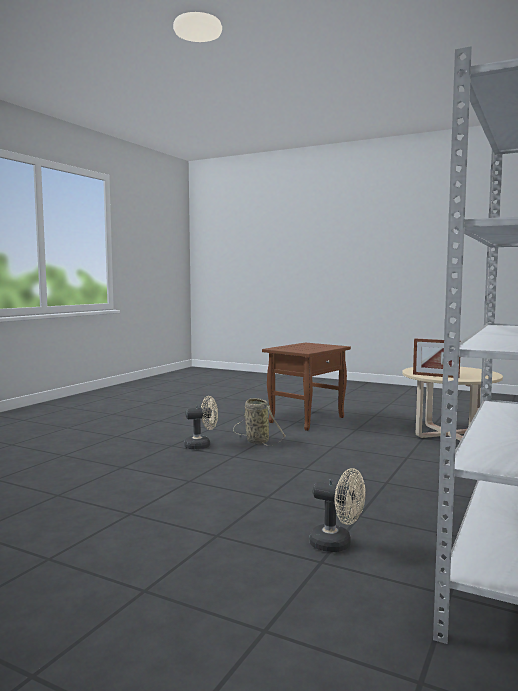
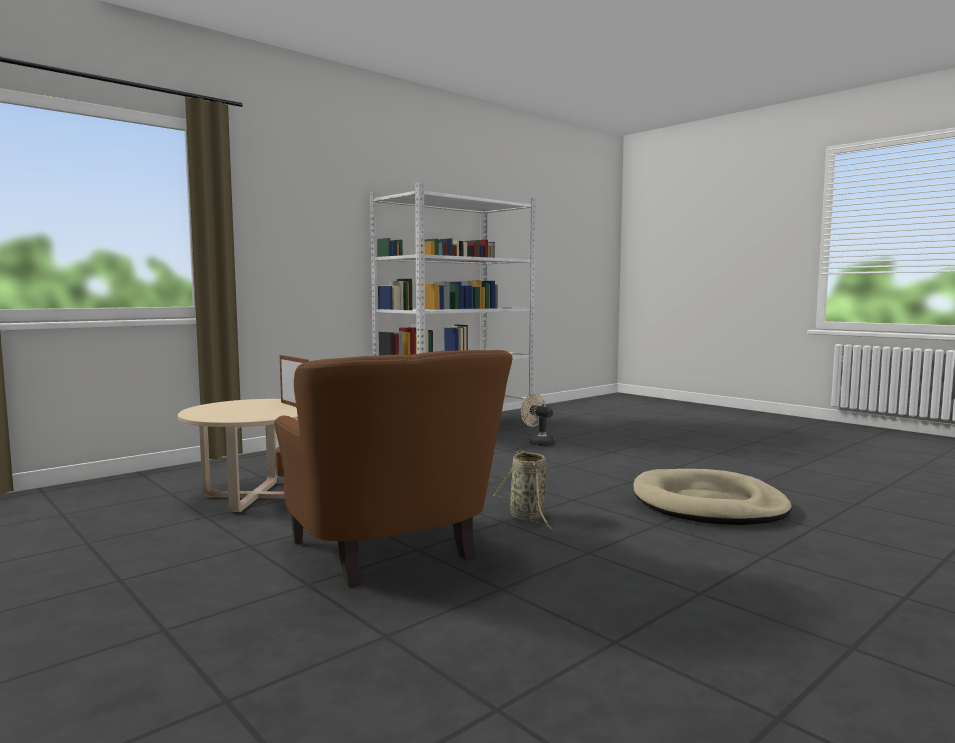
camera: 160 degrees left, 0 degrees up
(127, 464) = (708, 504): none -> beige dog bed
(202, 445) = (611, 519): beige fan -> none
(307, 419) = (391, 552): brown side table -> brown armchair

